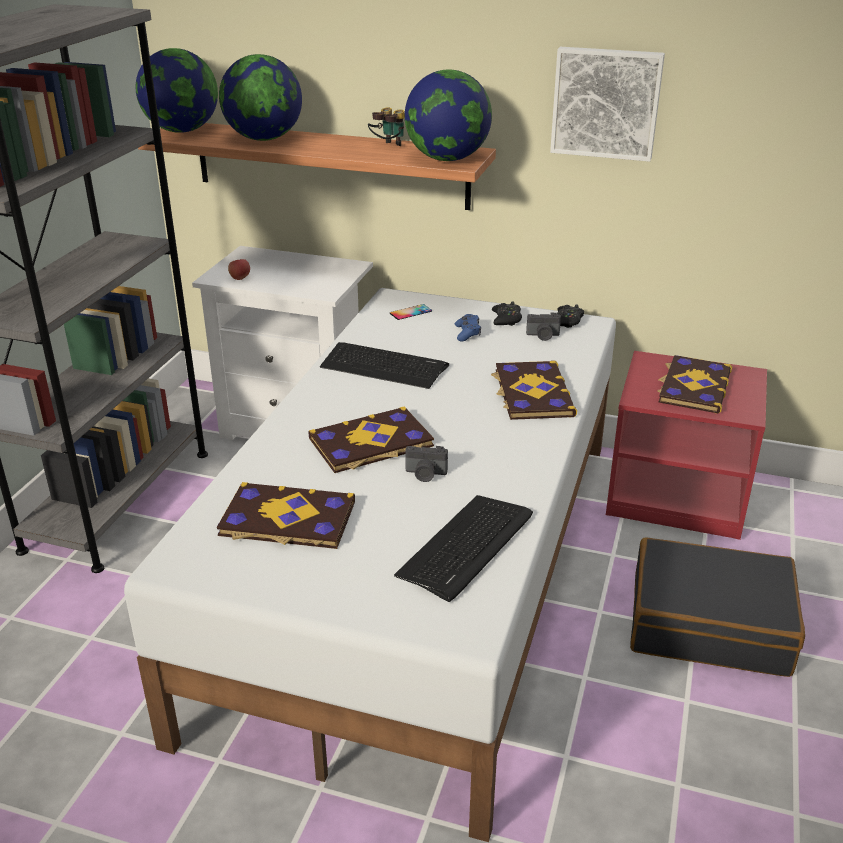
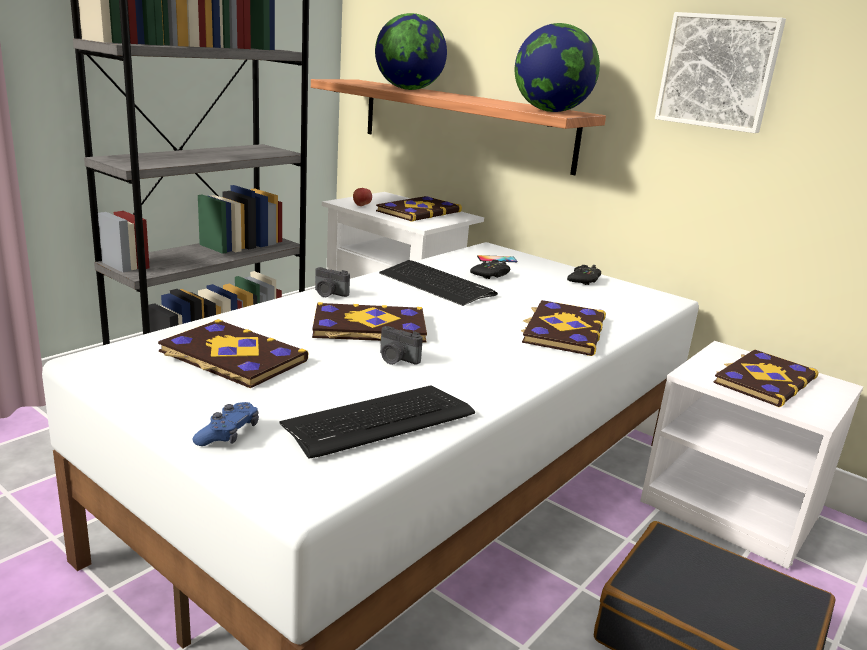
camera: 20 degrees right, 10 degrees down
(182, 131) = (351, 81): globe -> none
(303, 271) = (418, 211): none -> book
(387, 147) = (506, 103): binoculars -> none
(467, 333) = (537, 281): blue game controller -> blue game controller (228, 434)
(543, 336) = (610, 297): camera -> camera (329, 294)
(567, 321) = (644, 293): black game controller -> black game controller (491, 275)
(678, 495) = (733, 507): red nightstand -> white nightstand

